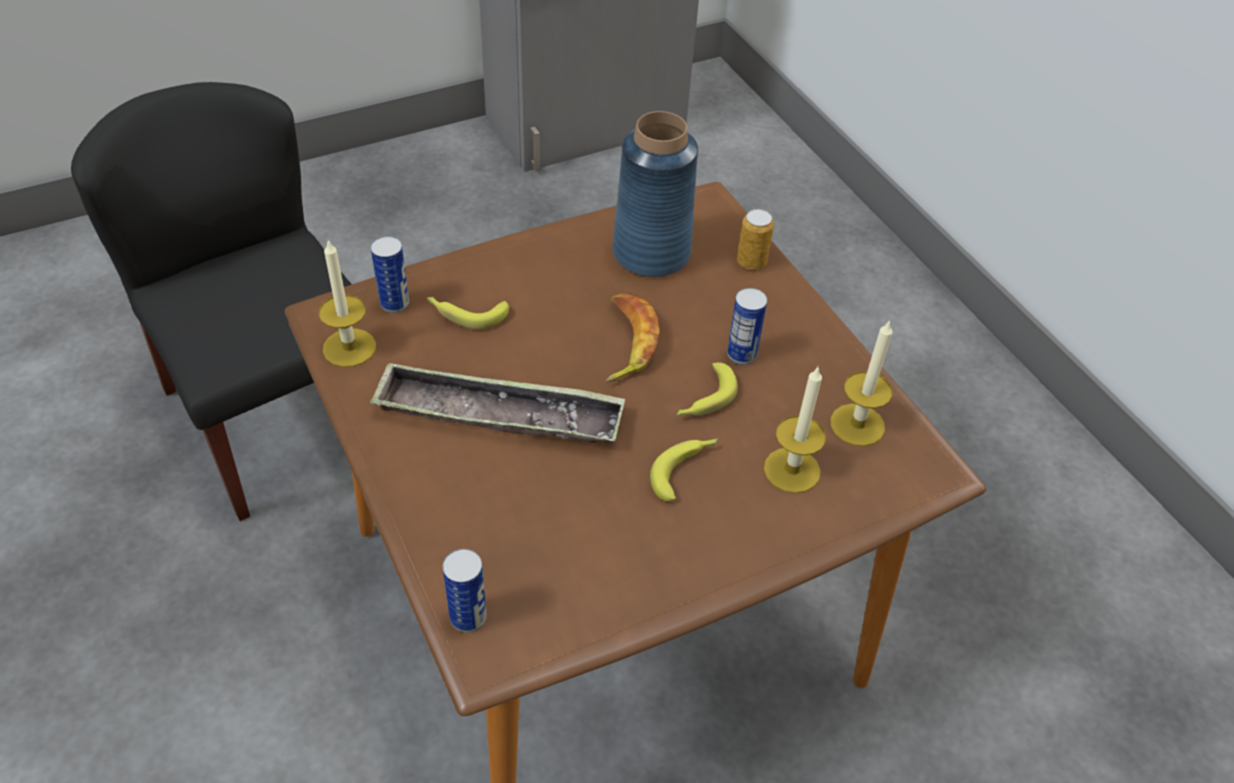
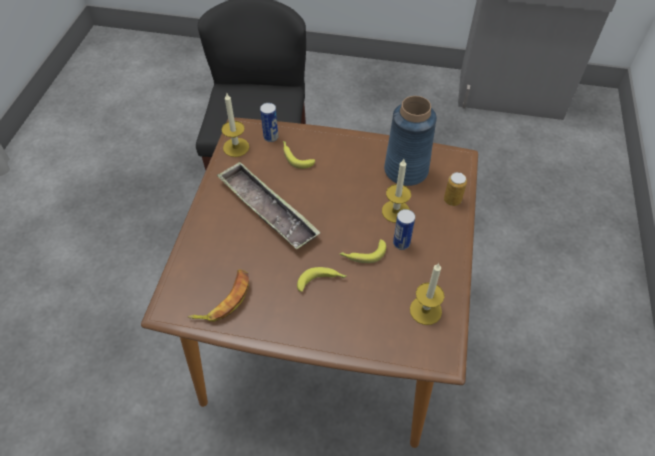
camera: 40 degrees right, 5 degrees up
(468, 617) = (176, 288): can -> none
(626, 342) = (352, 207): banana -> banana (224, 299)
(792, 470) = (371, 312): candle -> candle (395, 211)

